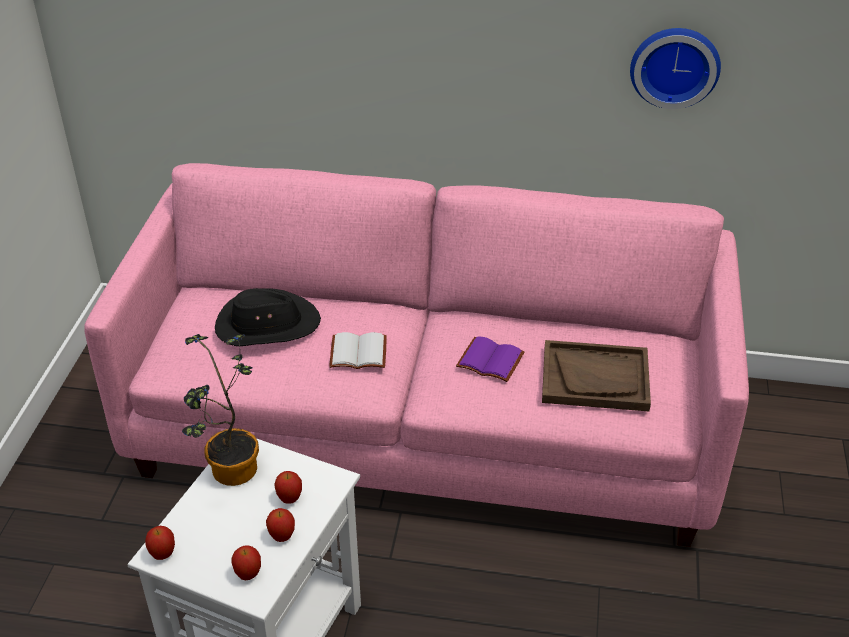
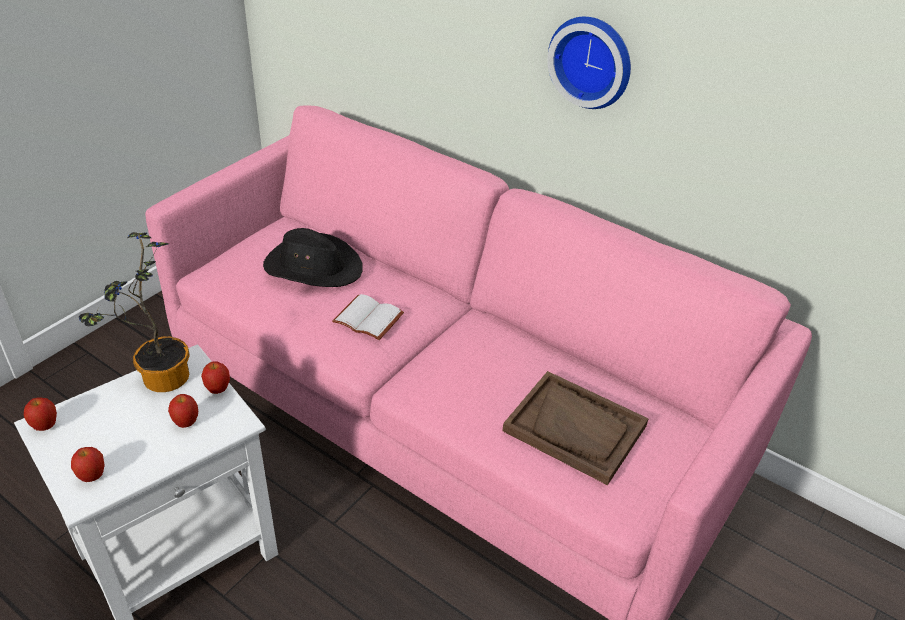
camera: 25 degrees right, 0 degrees up
(282, 536) = (150, 455): apple -> apple (218, 390)
(492, 360) = (485, 371): purple book -> none
(674, 65) = (783, 118): wall clock -> wall clock (592, 61)

